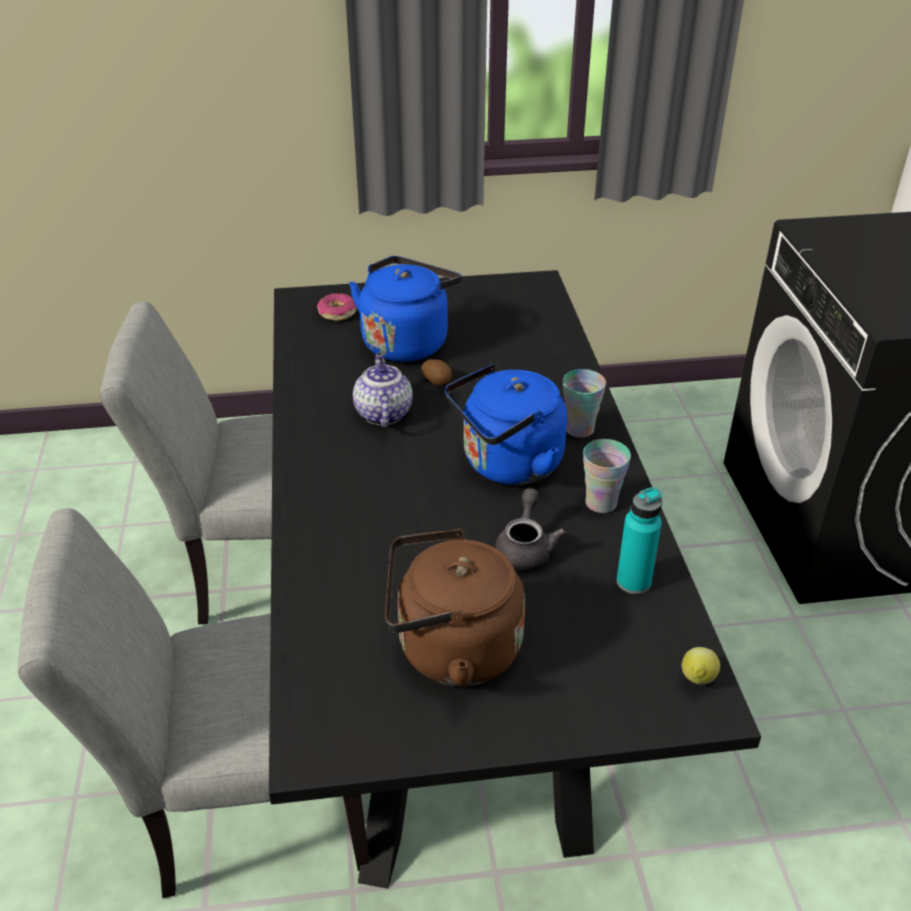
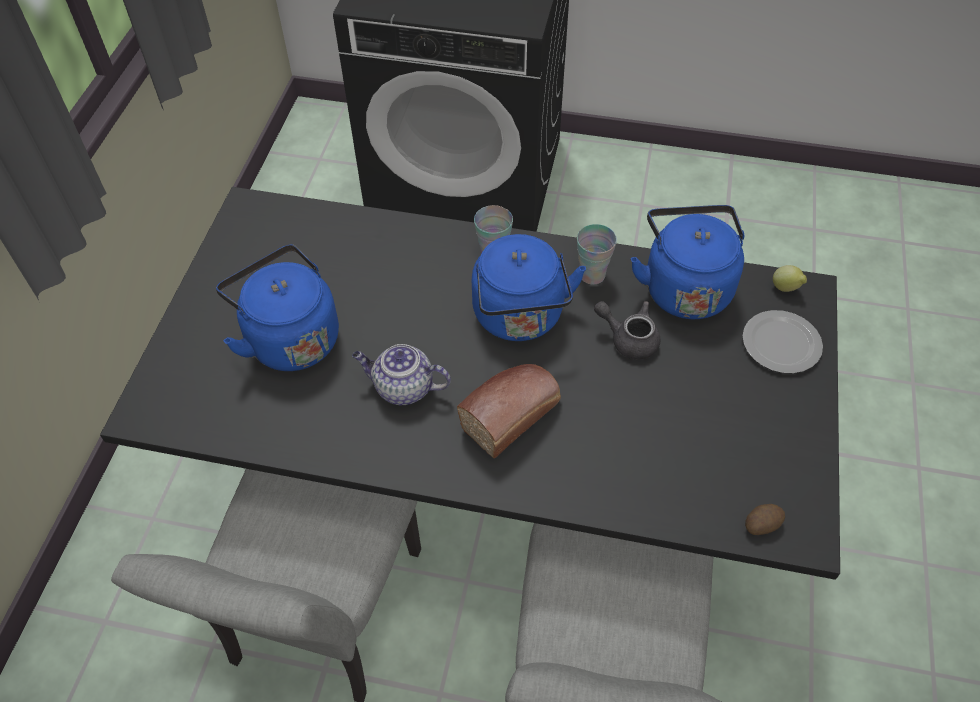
camera: 70 degrees left, 15 degrees up
(337, 313) = (197, 384): donut -> none
(383, 486) = (513, 415): none -> bread
(437, 380) = (370, 332): potato -> potato (761, 524)
(451, 650) = (725, 419): brown kettle -> none
(598, 689) = (782, 343): none -> plate
(633, 582) = (684, 287): turquoise bottle -> blue kettle

